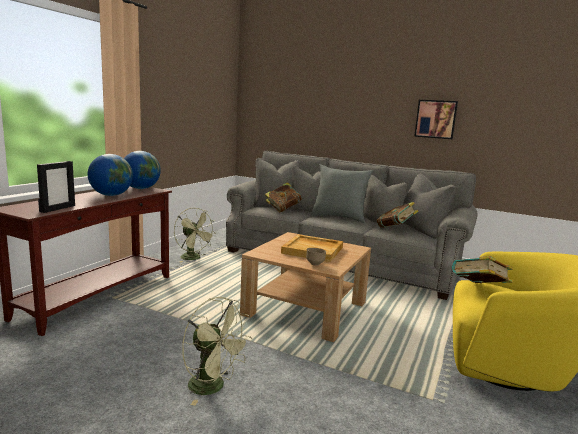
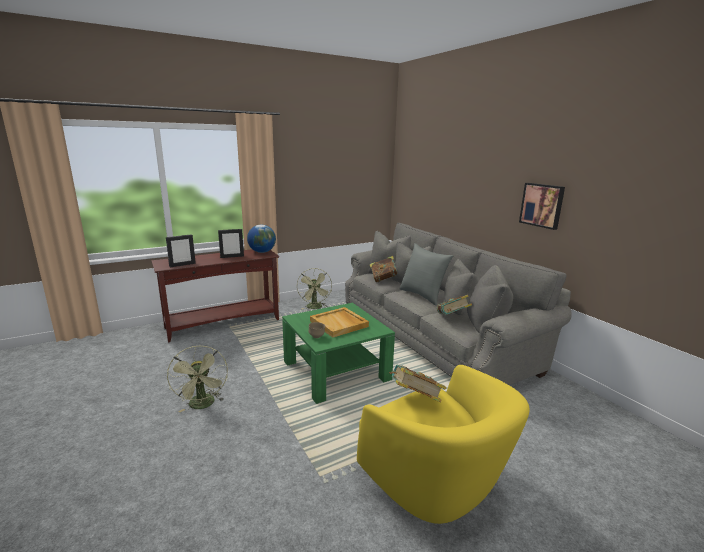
camera: 35 degrees right, 5 degrees up
(111, 195) = (232, 256): globe -> picture frame
(305, 309) = (336, 370): brown coffee table -> green coffee table

